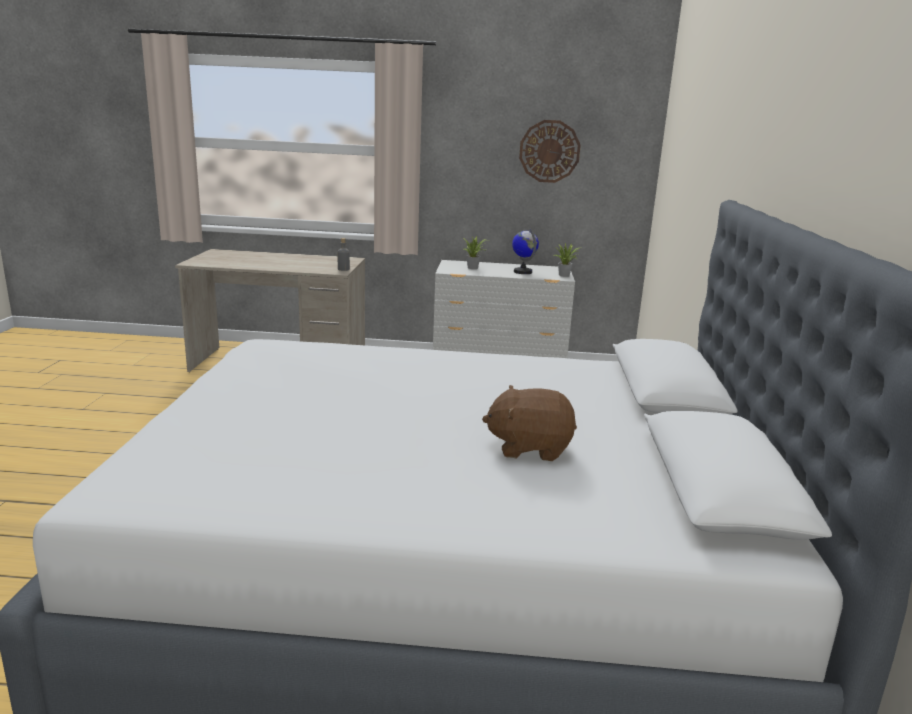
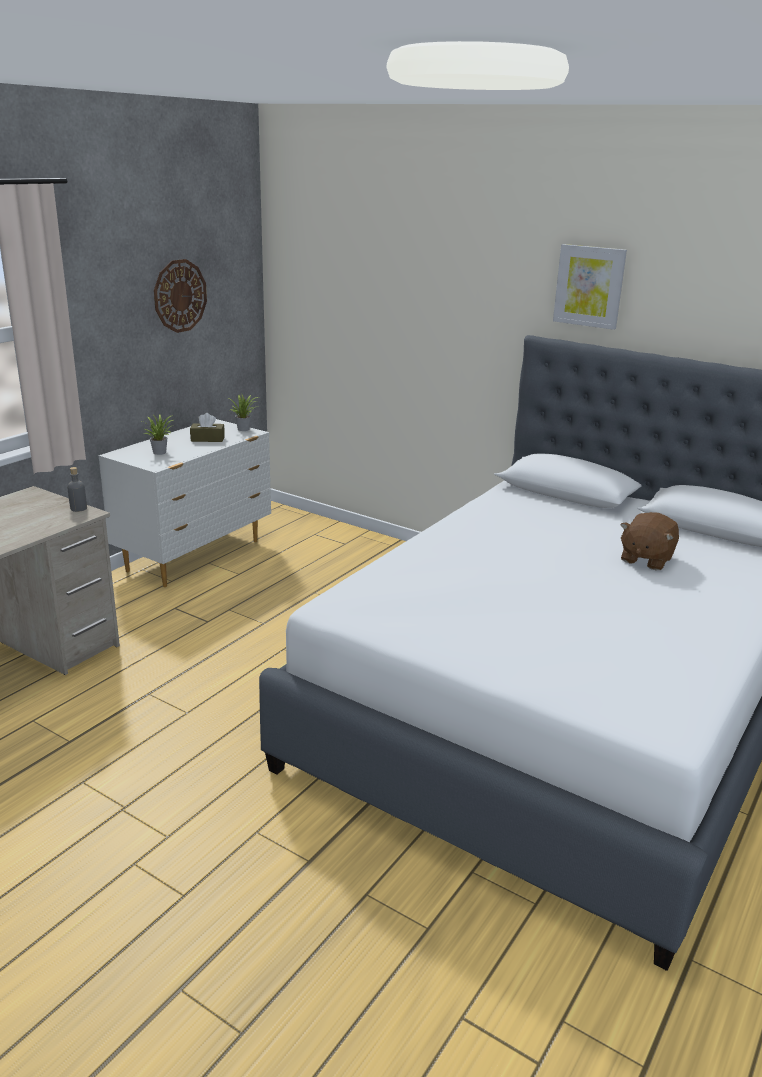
camera: 60 degrees left, 5 degrees up
(523, 272) = (207, 439): globe -> brown tissue box
(785, 134) = (589, 286): none -> picture

